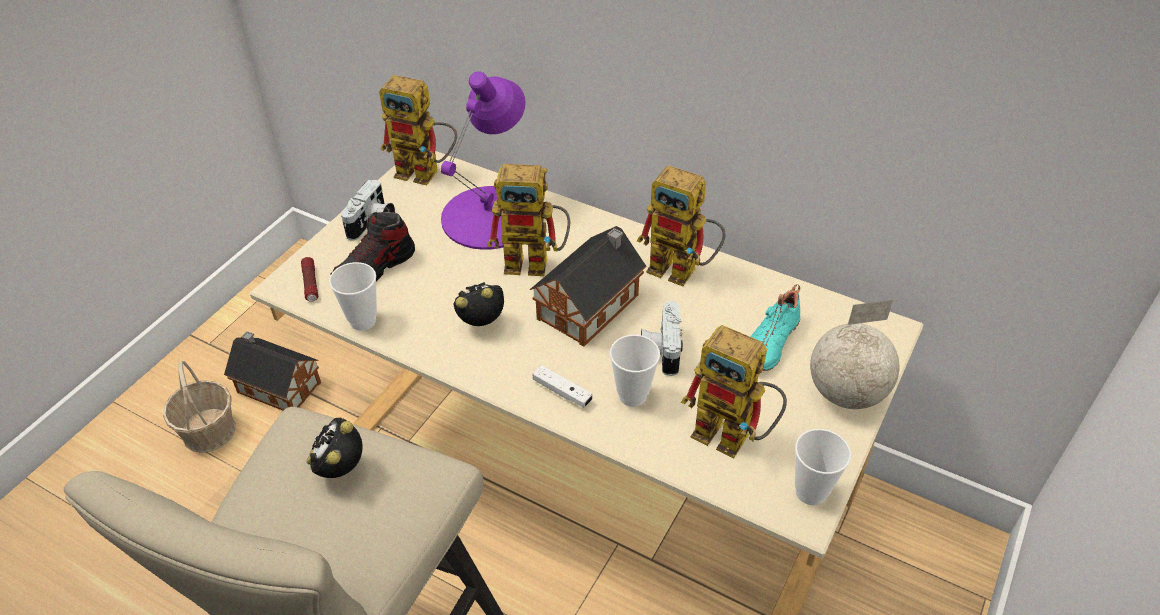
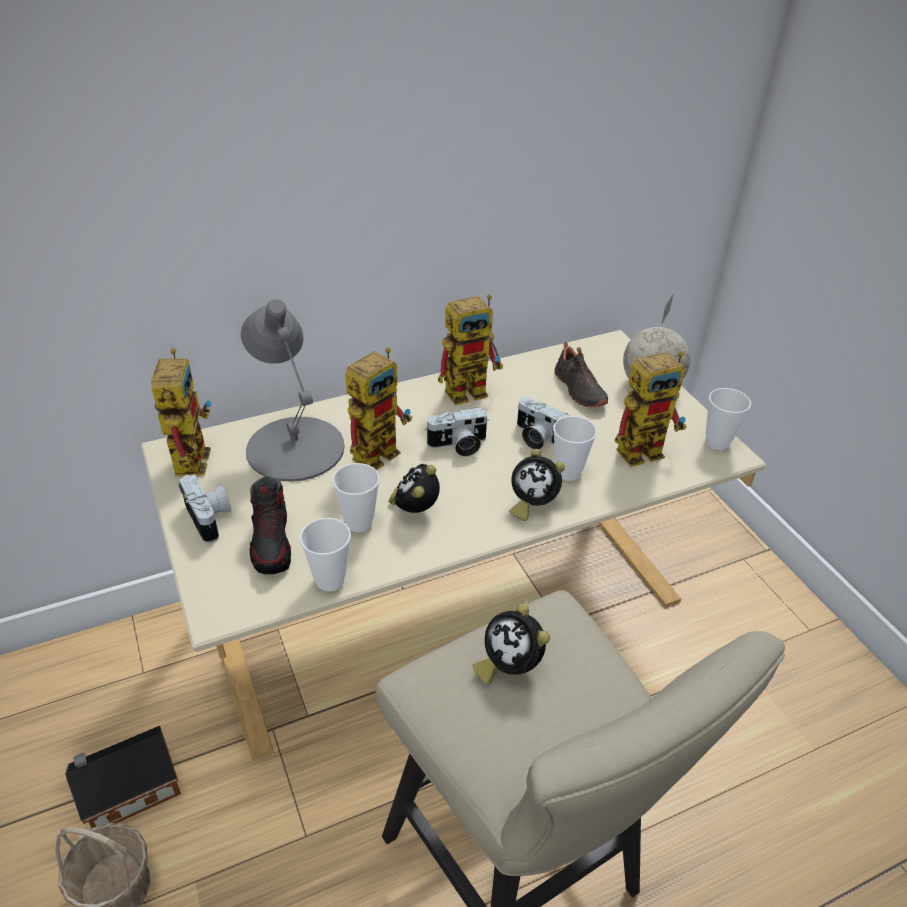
camera: 55 degrees left, 5 degrees down
(311, 284) = (239, 594): flashlight -> none
(426, 173) = (189, 455): toy robot -> toy robot turned 60 degrees counterclockwise
(438, 300) = (359, 523): none -> cup
(490, 216) = (295, 447): purple table lamp -> grey table lamp
(562, 392) = (531, 504): white game controller -> alarm clock
(592, 304) = (458, 446): toy house -> camera
(769, 341) = (578, 390): turquoise shoe -> black shoe

